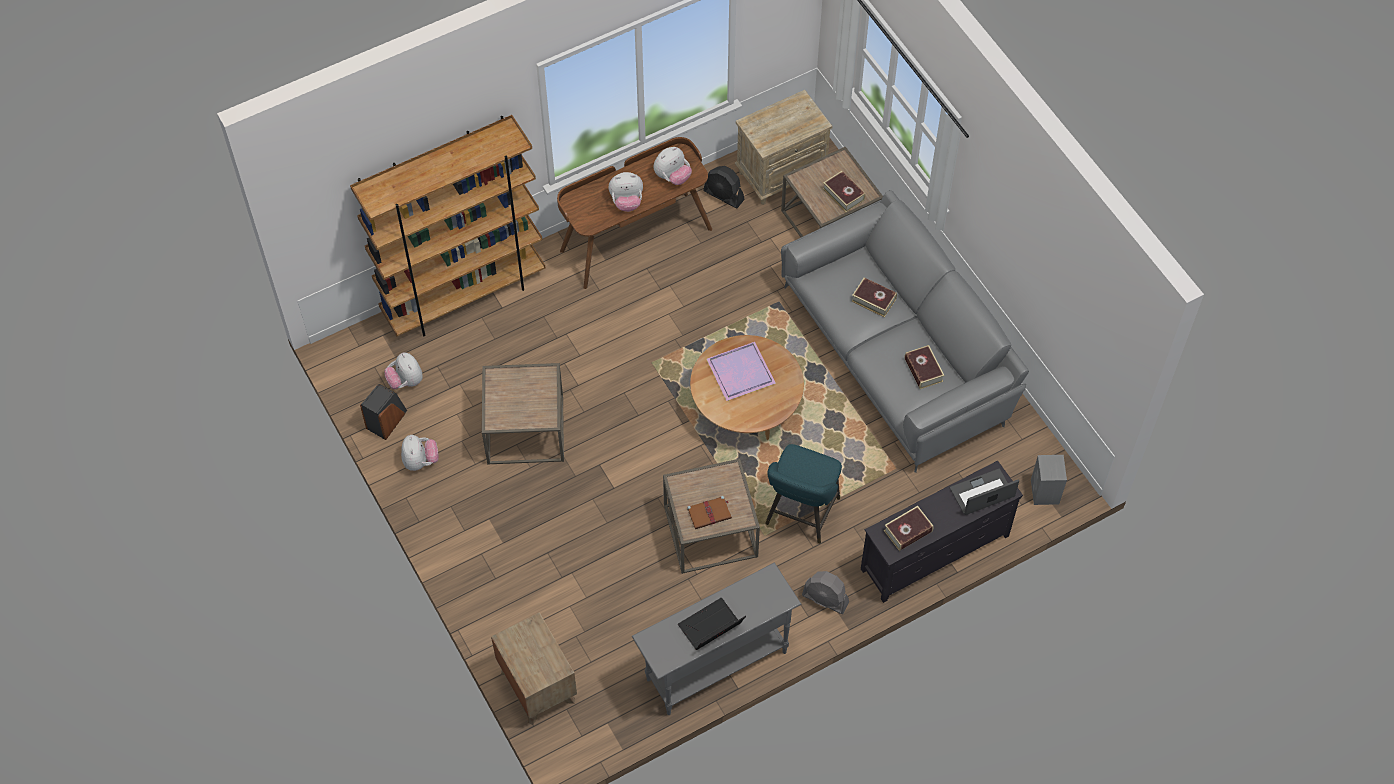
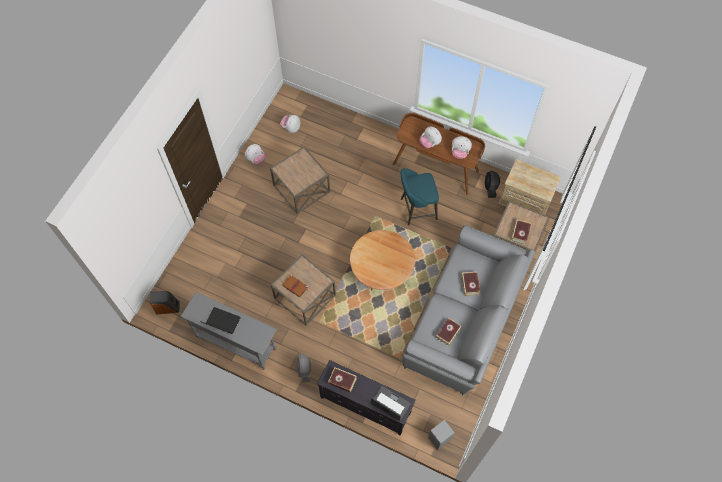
camera: 55 degrees right, 5 degrees up
(387, 420) = (266, 134): speaker -> speaker (167, 307)
(464, 296) = (351, 121): brown bookcase -> none
(537, 686) = (177, 275): brown nightstand -> none
(739, 372) = (385, 252): purple tray -> none
(800, 515) = (342, 330): turquoise stool -> turquoise stool (416, 209)

